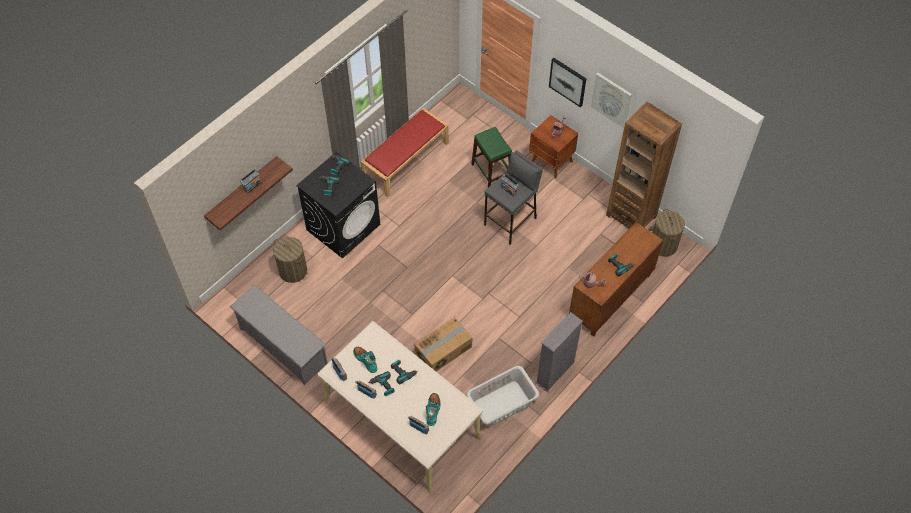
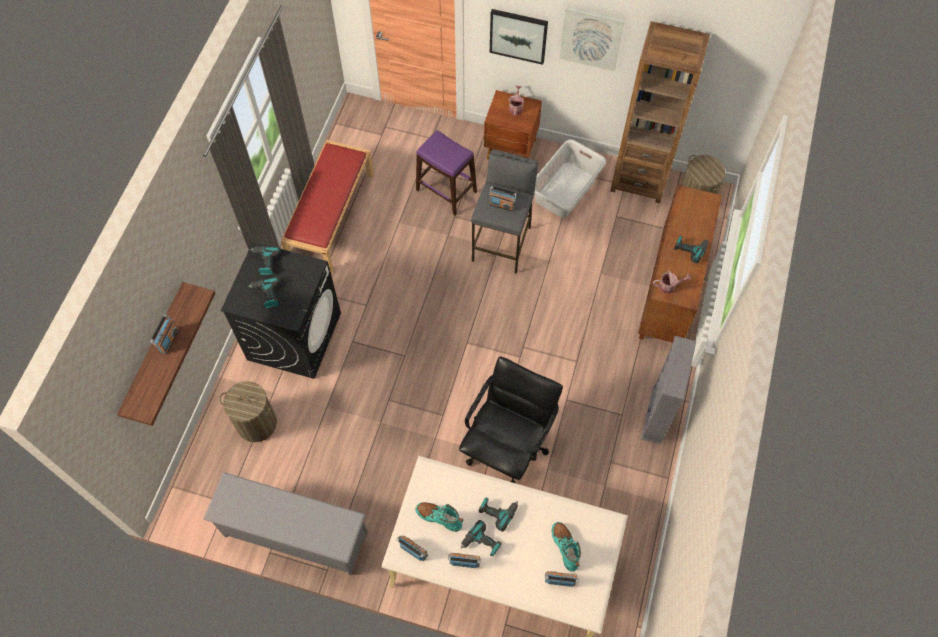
camera: 25 degrees left, 5 degrees up
(444, 350) = (507, 446): cardboard box -> black office chair
(492, 172) = (446, 190): green stool -> purple stool
(502, 404) = (616, 485): grey laundry basket -> grey laundry basket (566, 190)

